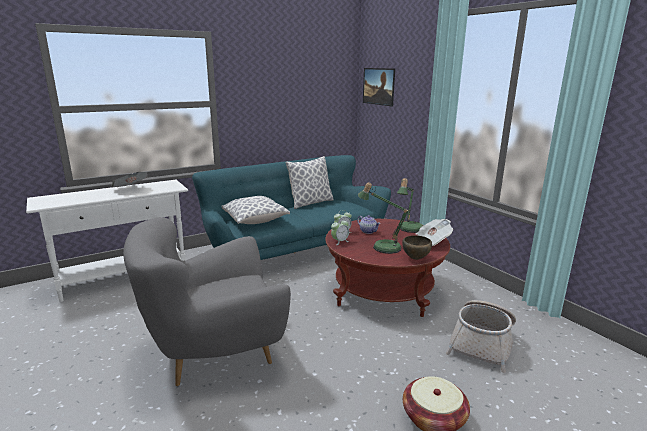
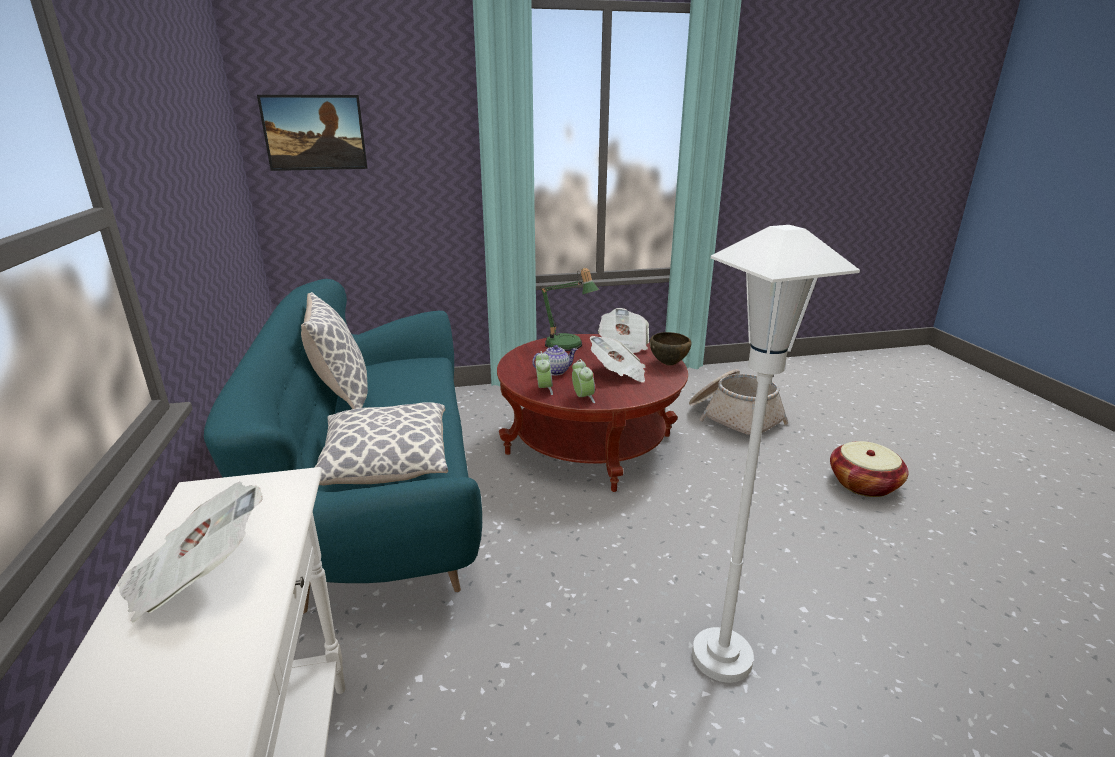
camera: 70 degrees left, 5 degrees up
(215, 352) = (721, 657): grey armchair -> white floor lamp
(382, 246) = (618, 374): table lamp -> newspaper

